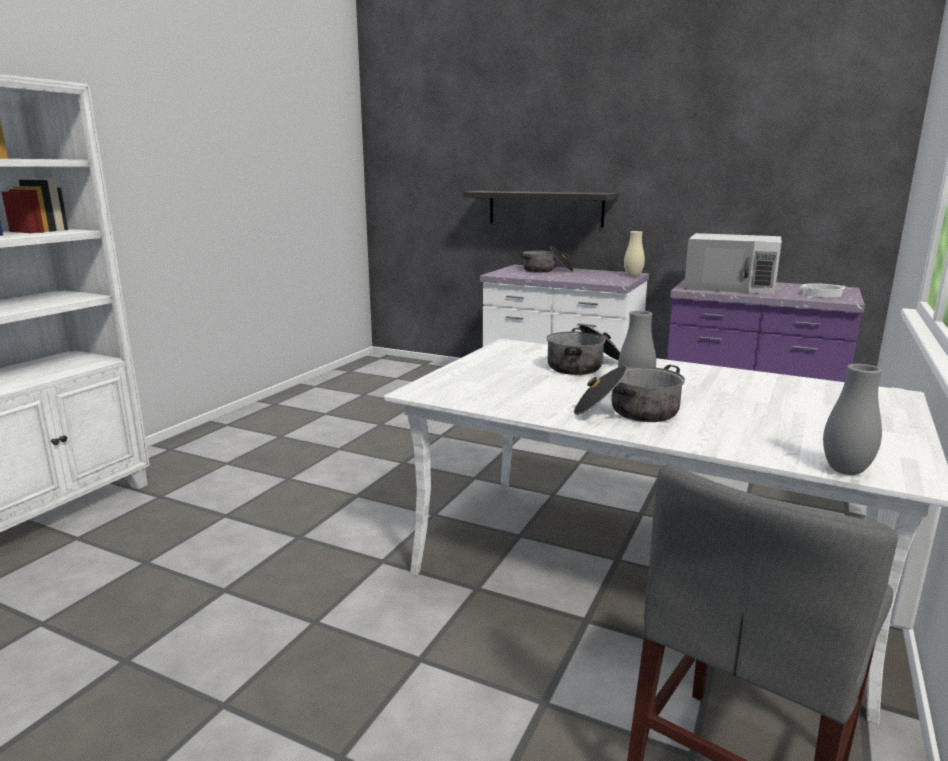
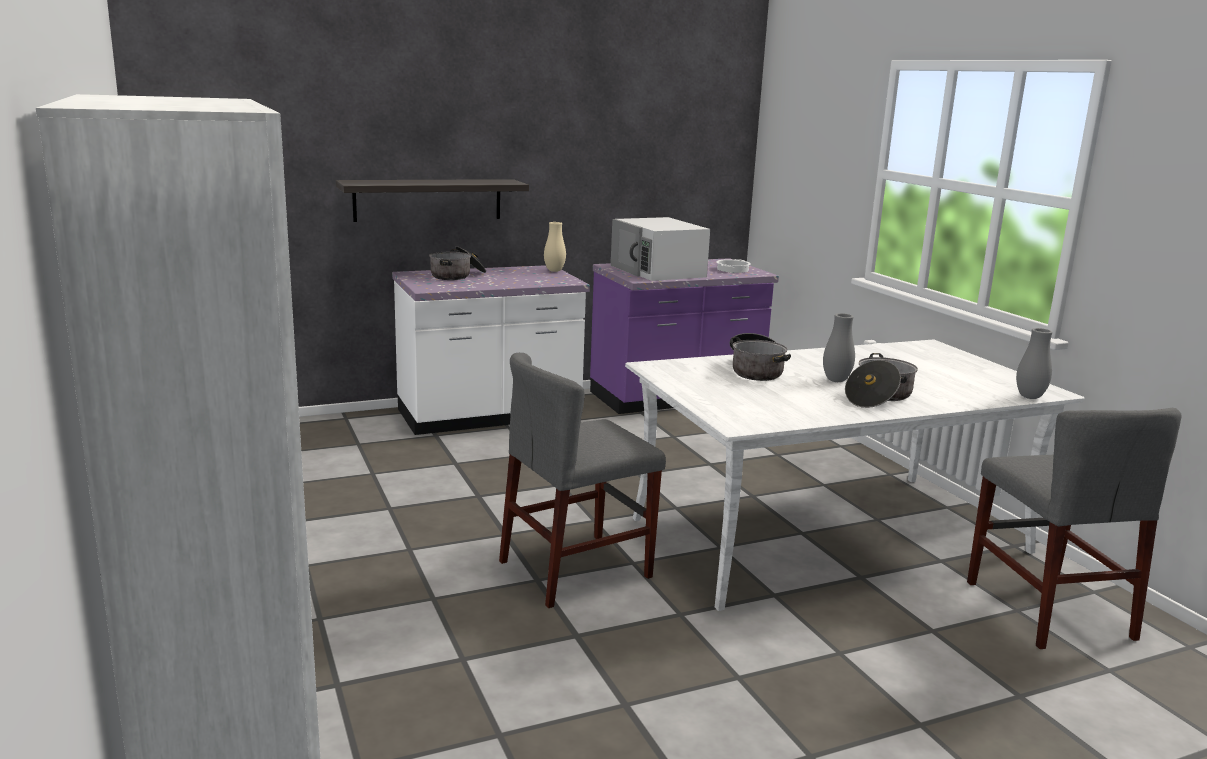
camera: 50 degrees left, 0 degrees up
(391, 500) = (575, 569): none -> grey chair
(730, 286) = (658, 271): white microwave -> white microwave turned 90 degrees clockwise

